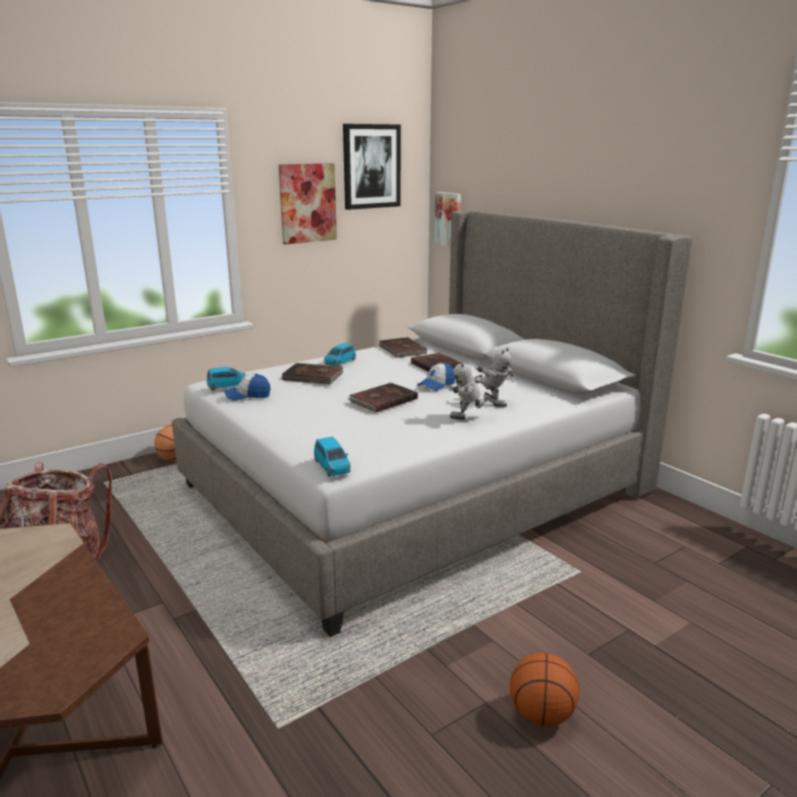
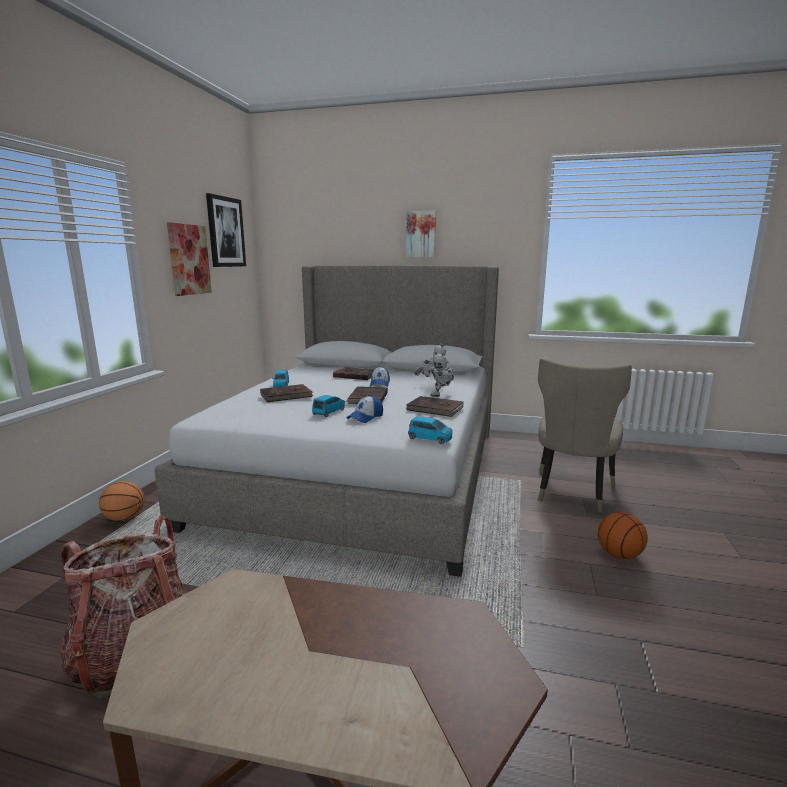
camera: 40 degrees left, 5 degrees down
(227, 386) = (227, 416): blue toy car -> blue toy car (329, 412)
(248, 396) = (260, 417): cap -> cap (365, 417)
(401, 350) = (307, 372): brown book -> brown book (435, 409)
(449, 219) = (283, 276): picture -> picture (421, 234)
(624, 617) = (571, 493): none -> beige chair

